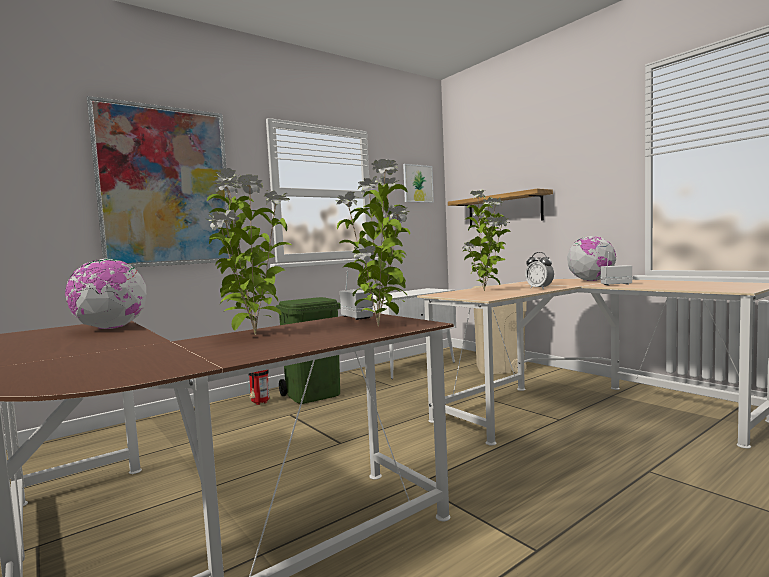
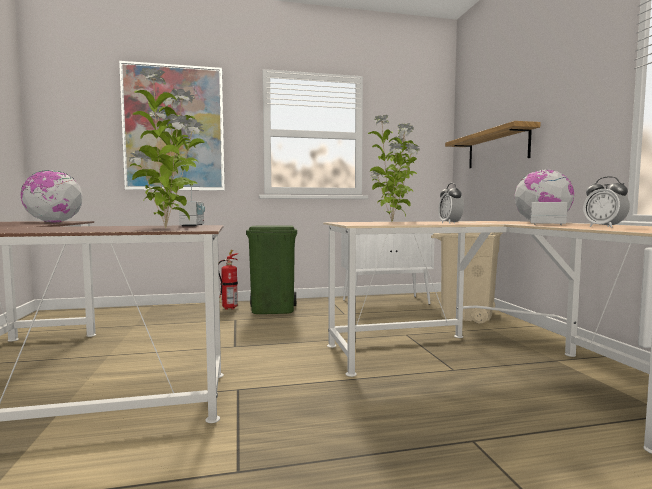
camera: 25 degrees right, 0 degrees up
(253, 335) = (76, 227): potted plant -> none
(418, 183) = (419, 125): picture -> none
(670, 285) = (604, 227): none -> alarm clock

